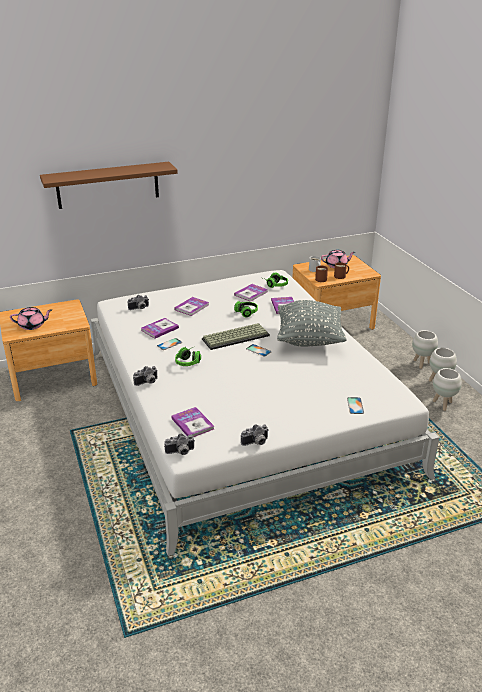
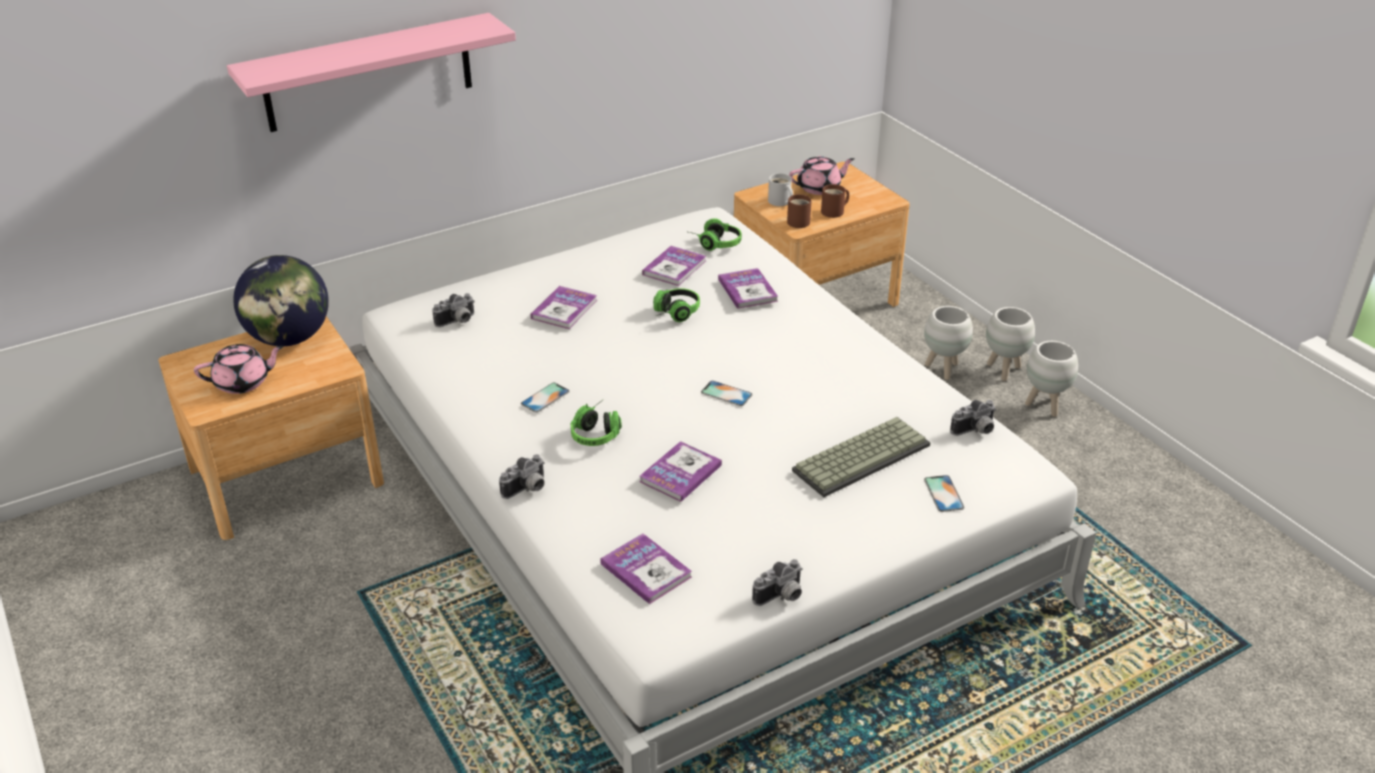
camera: 10 degrees left, 5 degrees up
(60, 309) = (289, 338): none -> globe
(108, 185) = (368, 73): brown shelf -> pink shelf
(159, 329) = (514, 365): book -> book (680, 473)
(180, 452) = (642, 636): camera -> camera (975, 431)
(236, 337) = (673, 368): keyboard -> keyboard (861, 456)
(309, 339) = (816, 358): grey pillow -> none
(442, 404) = (1062, 451): white planter -> white planter (943, 369)

